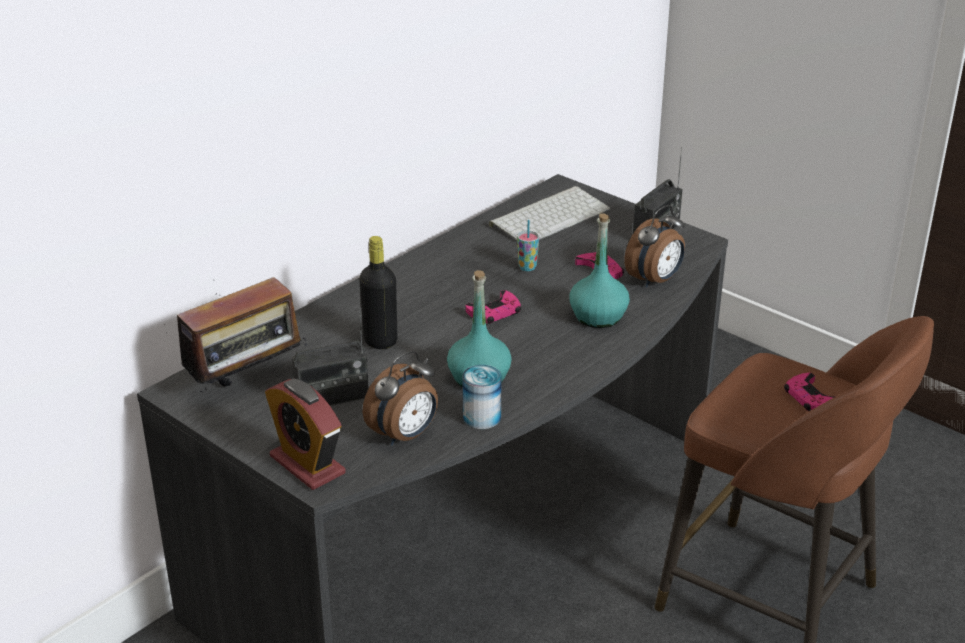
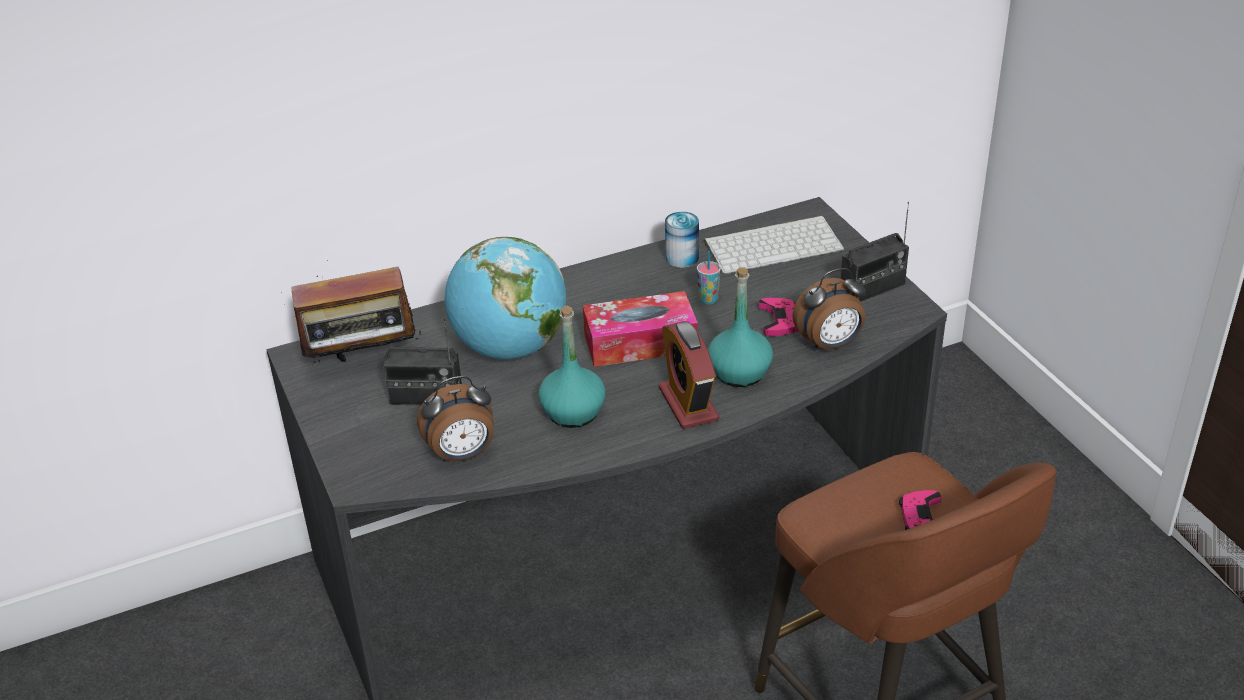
camera: 25 degrees right, 5 degrees up
(307, 465) = (357, 461): alarm clock -> alarm clock (688, 404)
(380, 341) = (510, 348): black bottle -> globe
(482, 417) = (546, 455): can -> can (682, 258)
(495, 312) = (640, 342): pink game controller -> tissue box

